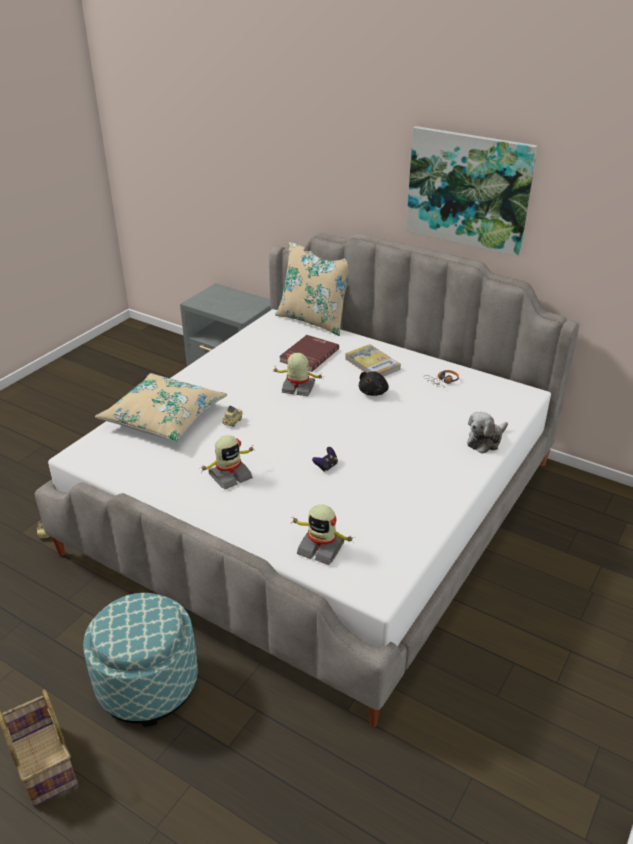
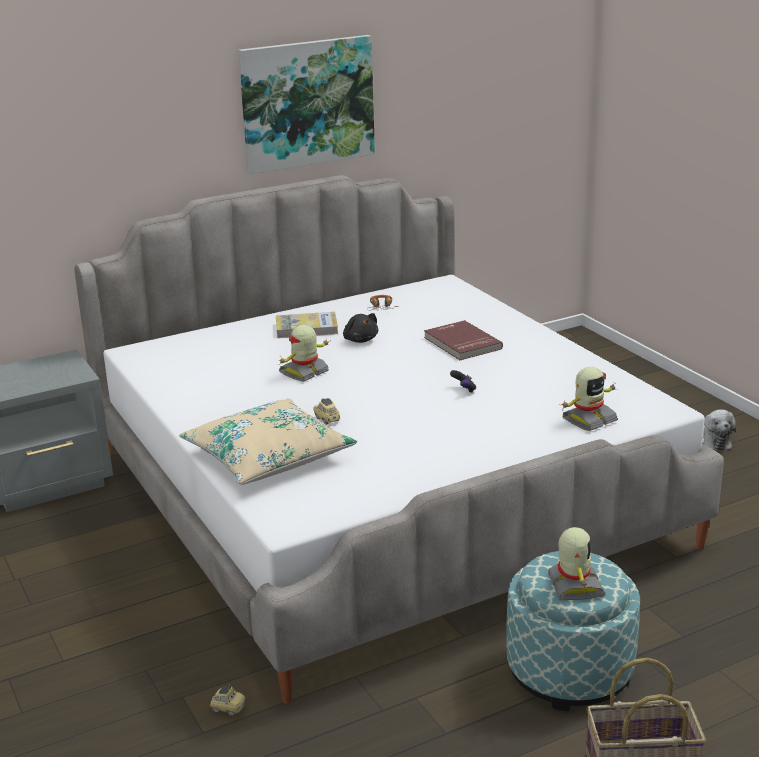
camera: 60 degrees left, 10 degrees down
(229, 476) = (429, 440): toy robot -> toy robot (574, 586)
(308, 355) = (243, 353): red book -> red book (461, 343)
(314, 320) = (170, 334): beige pillow -> none
(485, 441) = (497, 316): plush toy -> plush toy (711, 441)

